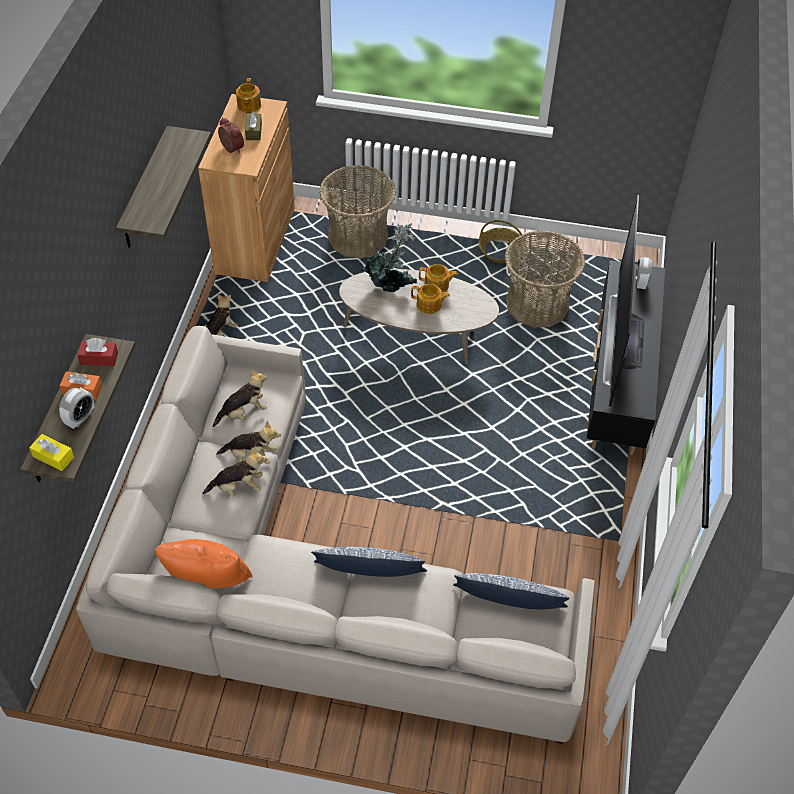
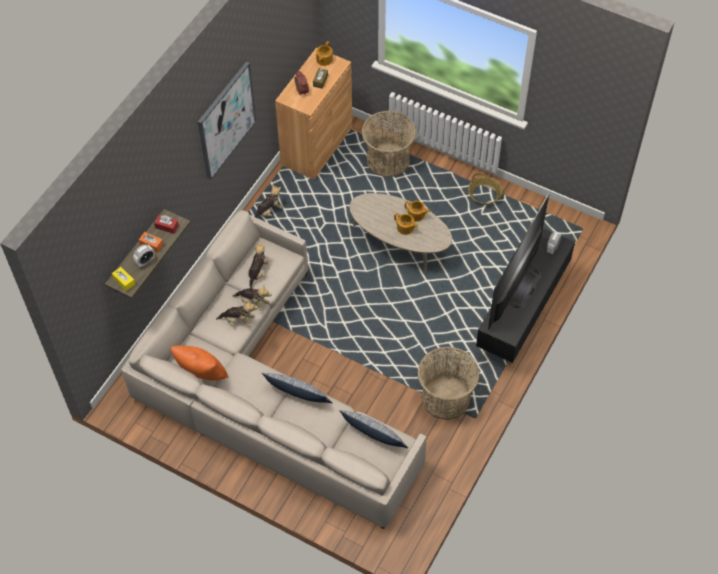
camera: 20 degrees right, 5 degrees up
(145, 190) = (226, 120): shelf -> picture
(243, 412) = (258, 273): plush toy -> plush toy turned 60 degrees counterclockwise
(391, 285) = (386, 207): potted plant -> none
(537, 304) = (492, 241): basket -> basket (446, 398)

